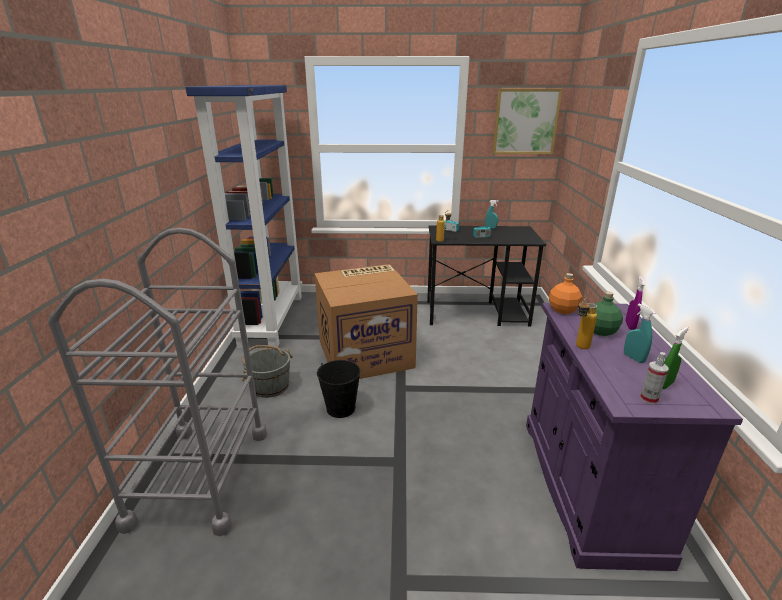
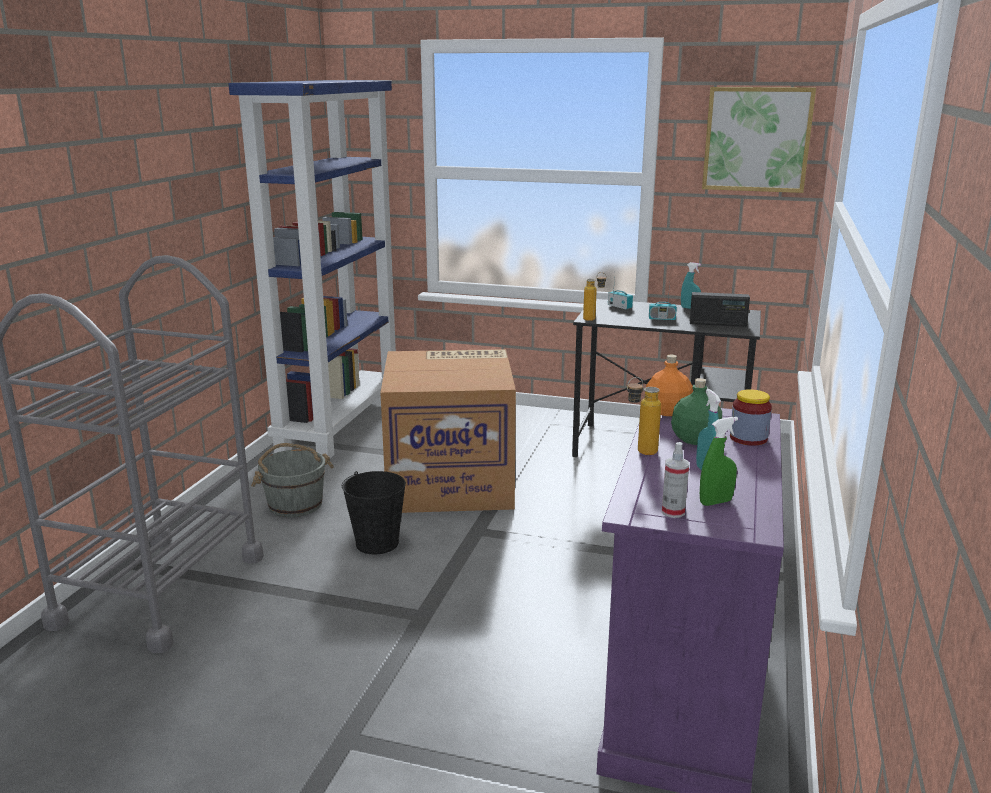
camera: 15 degrees right, 5 degrees down
(515, 237) = (717, 324): none -> radio
(630, 326) = (748, 438): purple spray bottle -> jar

